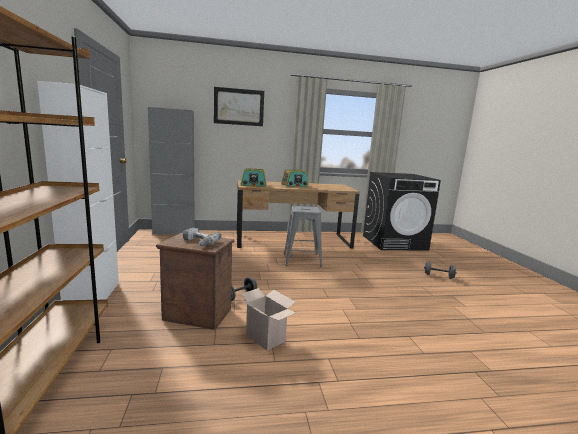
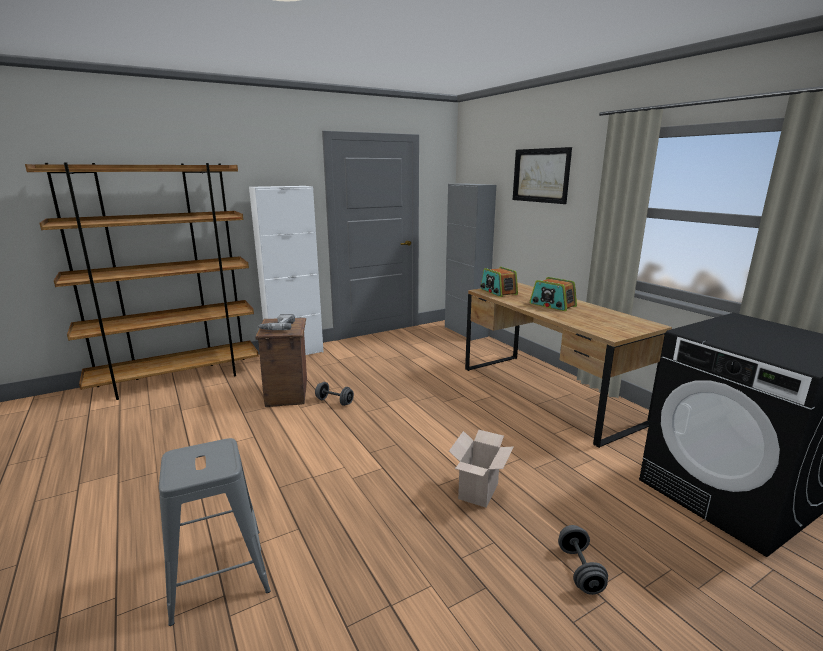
camera: 70 degrees right, 5 degrees up
(267, 338) = (260, 433): cardboard box -> cardboard box (479, 492)
(302, 260) = (478, 414): grey stool -> grey stool (219, 573)

